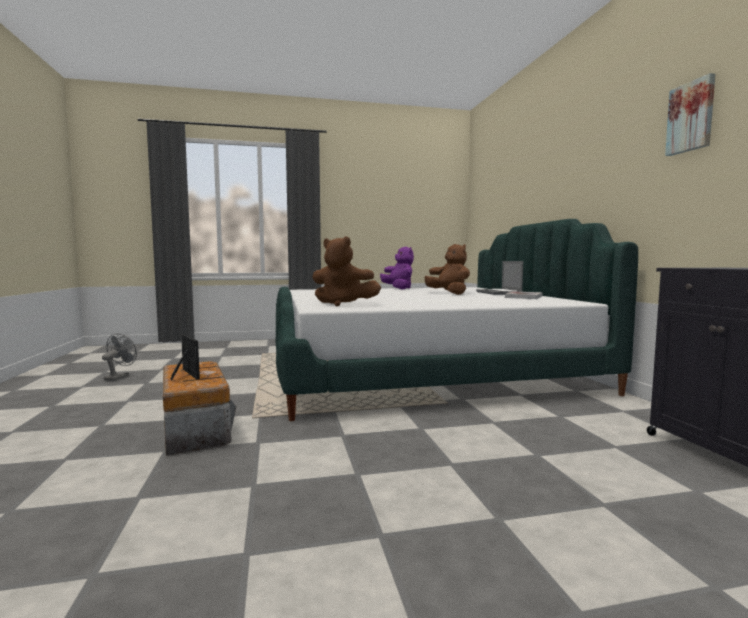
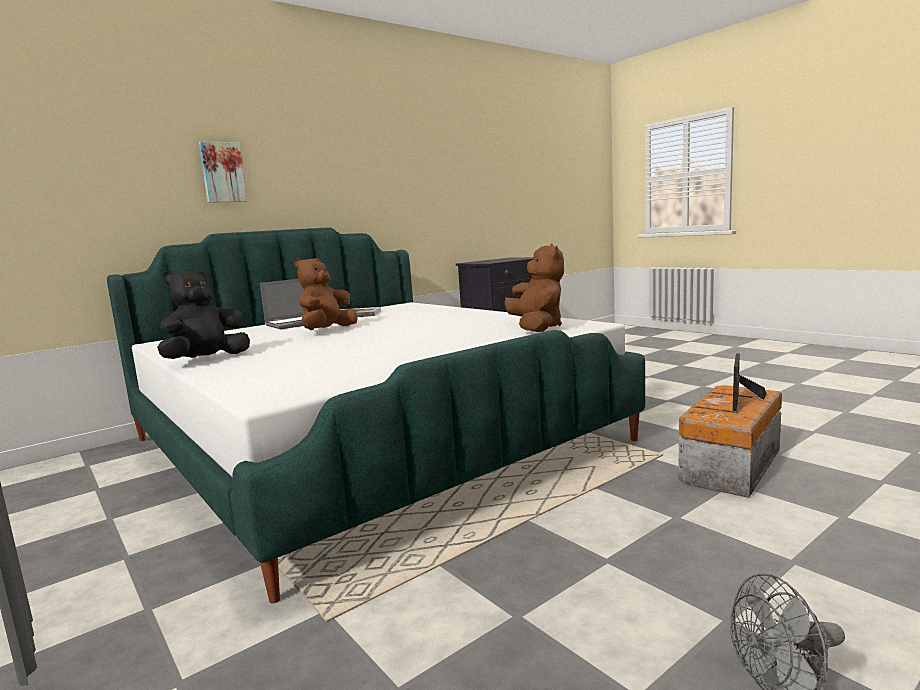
camera: 115 degrees left, 5 degrees up
(398, 289) = (206, 359): purple plush toy -> black plush toy
(691, 117) = (416, 160): picture -> picture (223, 172)

